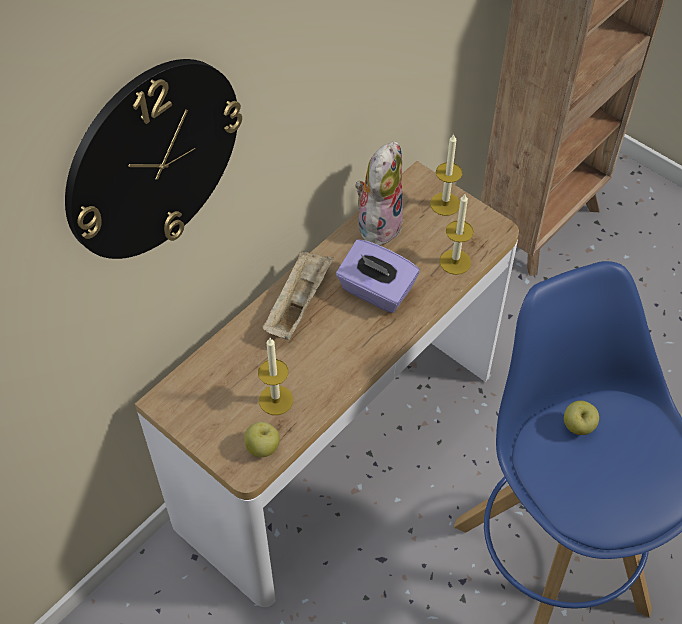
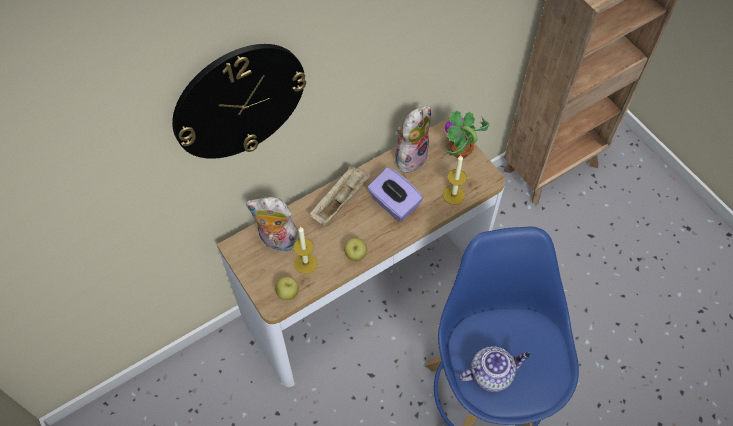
camera: 15 degrees right, 5 degrees up
(224, 379) = (277, 241): none -> plush toy
(445, 204) = (460, 152): candle -> potted plant
(578, 426) = (499, 329): apple -> apple (355, 254)
(589, 489) = (491, 374): none -> teapot

